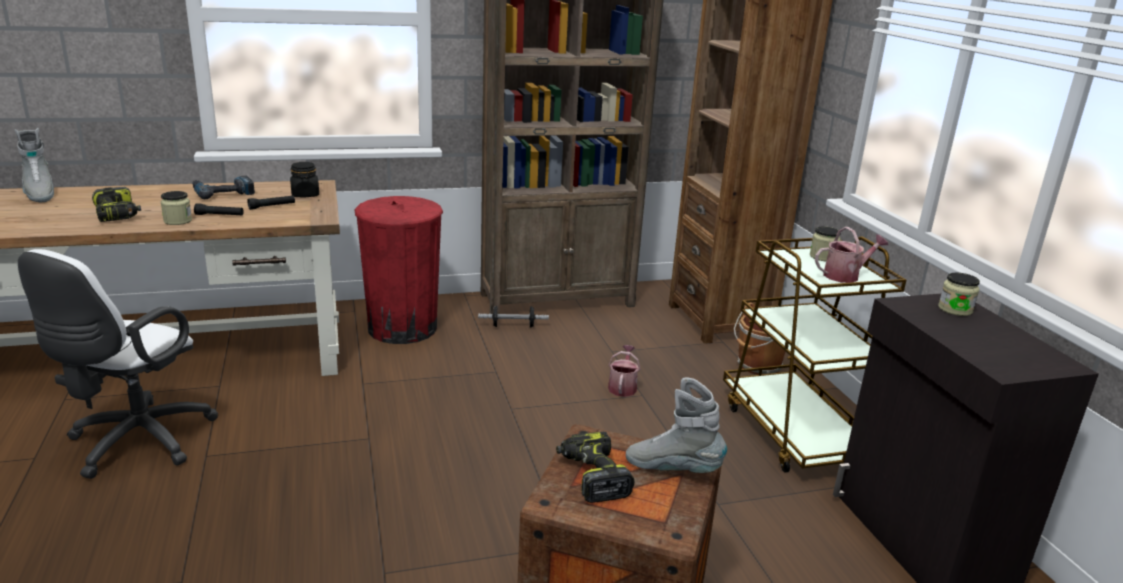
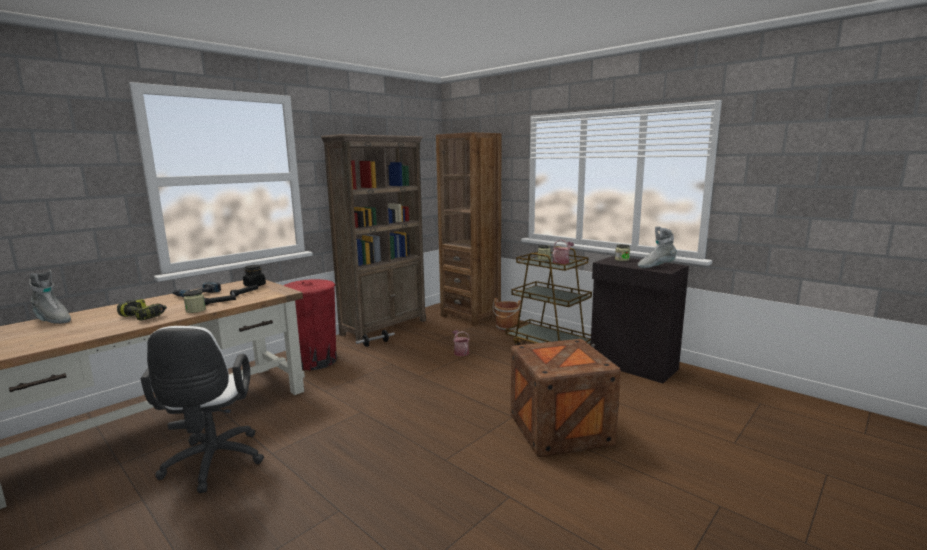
camera: 30 degrees left, 10 degrees down
(592, 476) = (548, 358): power drill -> none
(673, 469) = (572, 346): grey boot -> grey boot (656, 266)

